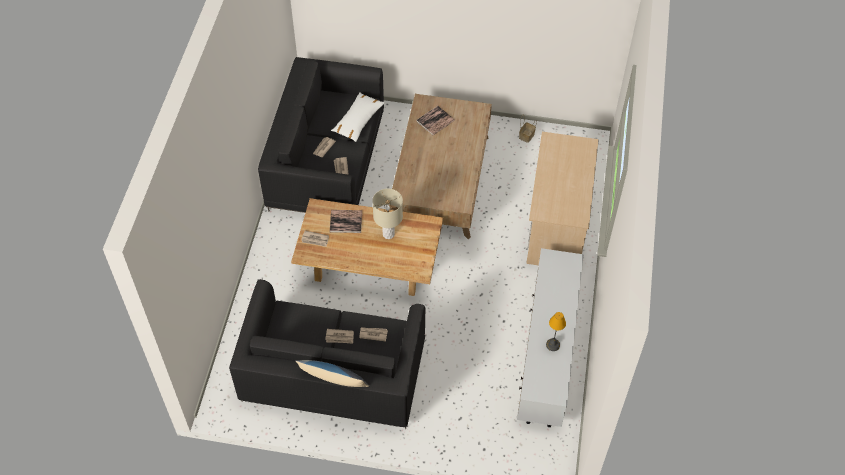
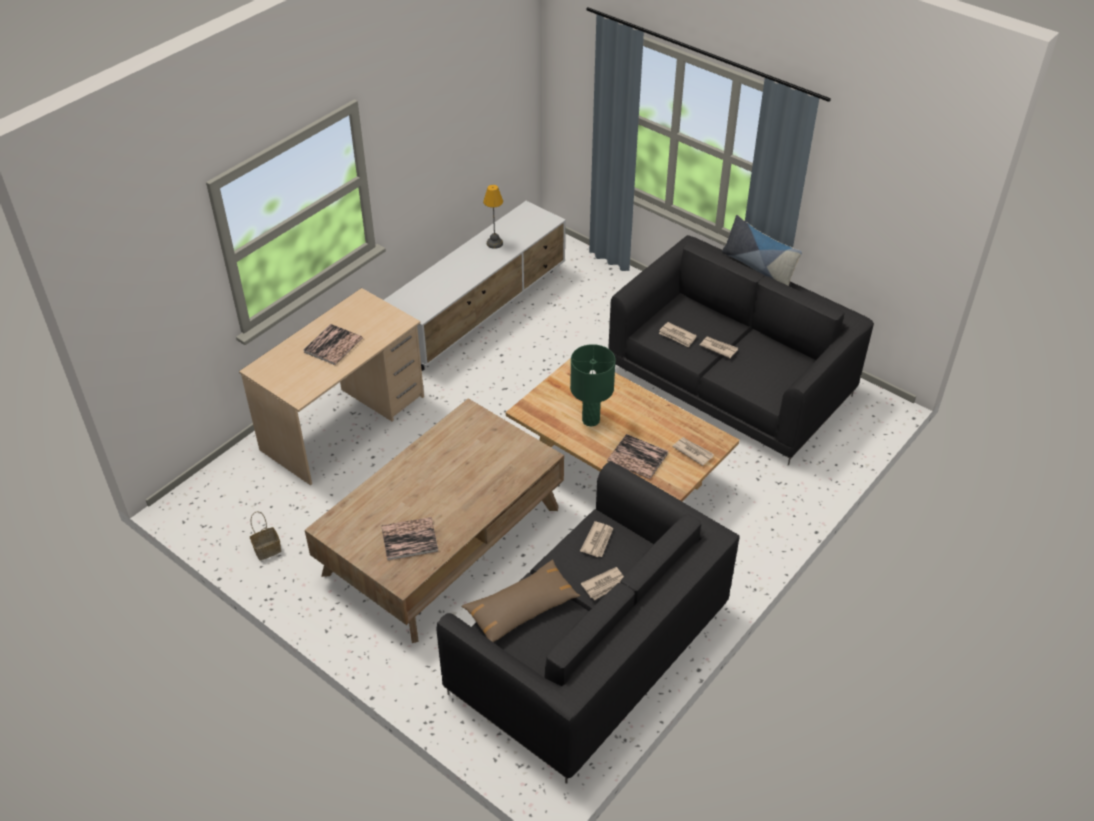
camera: 150 degrees left, 10 degrees down
(358, 121) = (522, 608): white pillow -> brown pillow
(388, 234) = (590, 420): beige table lamp -> green table lamp
(563, 178) = (333, 345): none -> book

